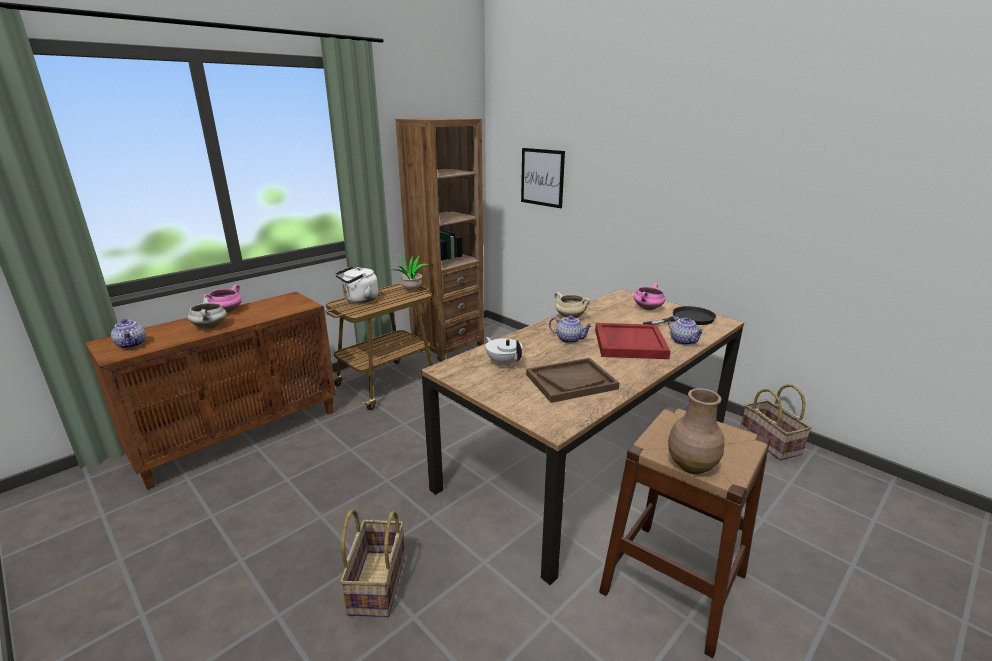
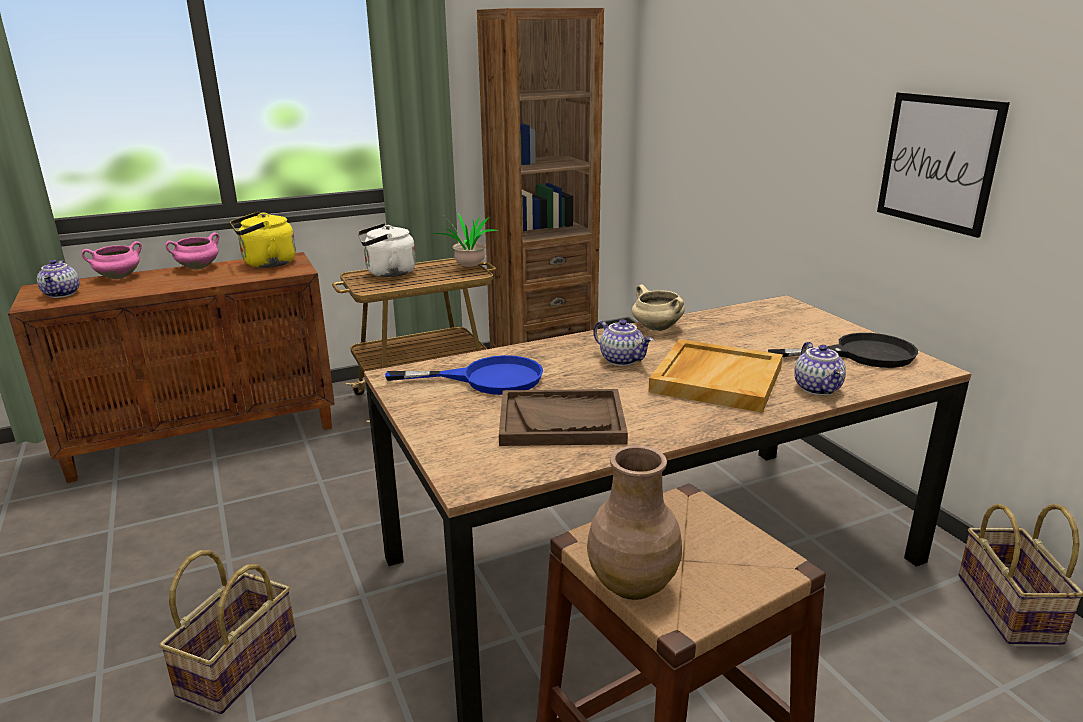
camera: 20 degrees right, 0 degrees up
(210, 327) = (162, 284): white cooking pot -> none
(277, 303) = (266, 264): none -> yellow kettle
(503, 363) = (487, 379): white teapot -> blue frying pan
(542, 177) = (705, 105): picture -> picture (938, 162)
(629, 343) = (716, 379): red tray -> beige tray
(648, 309) = (804, 330): pink cooking pot -> pink cooking pot (118, 277)

